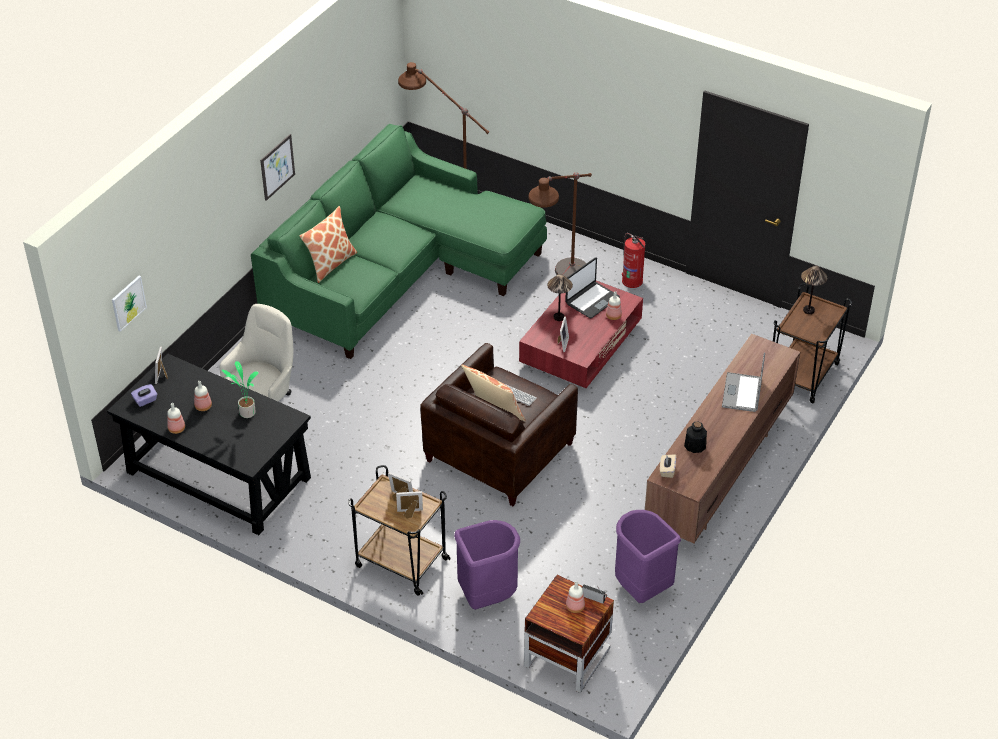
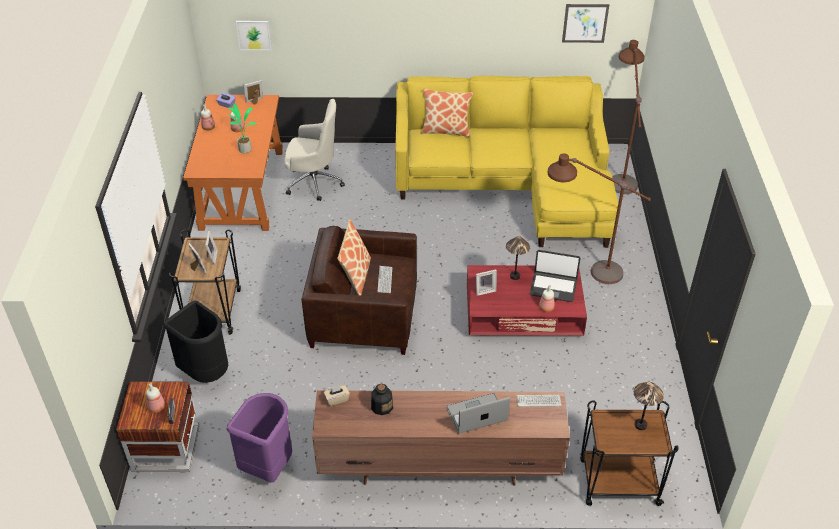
camera: 60 degrees right, 0 degrees up
(218, 475) = (242, 189): black desk -> orange desk
(277, 167) = (449, 33): picture -> picture (585, 23)
(399, 274) = (511, 184): green sofa -> yellow sofa
(487, 596) = (206, 372): purple trash can -> black trash can
(632, 280) = (630, 313): fire extinguisher -> none
(752, 351) = (538, 401): none -> keyboard

